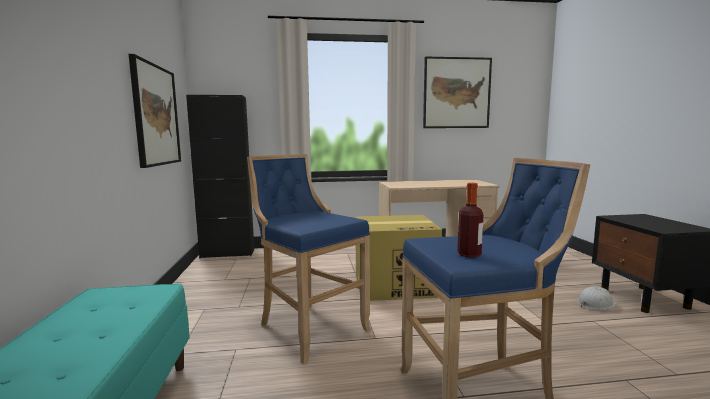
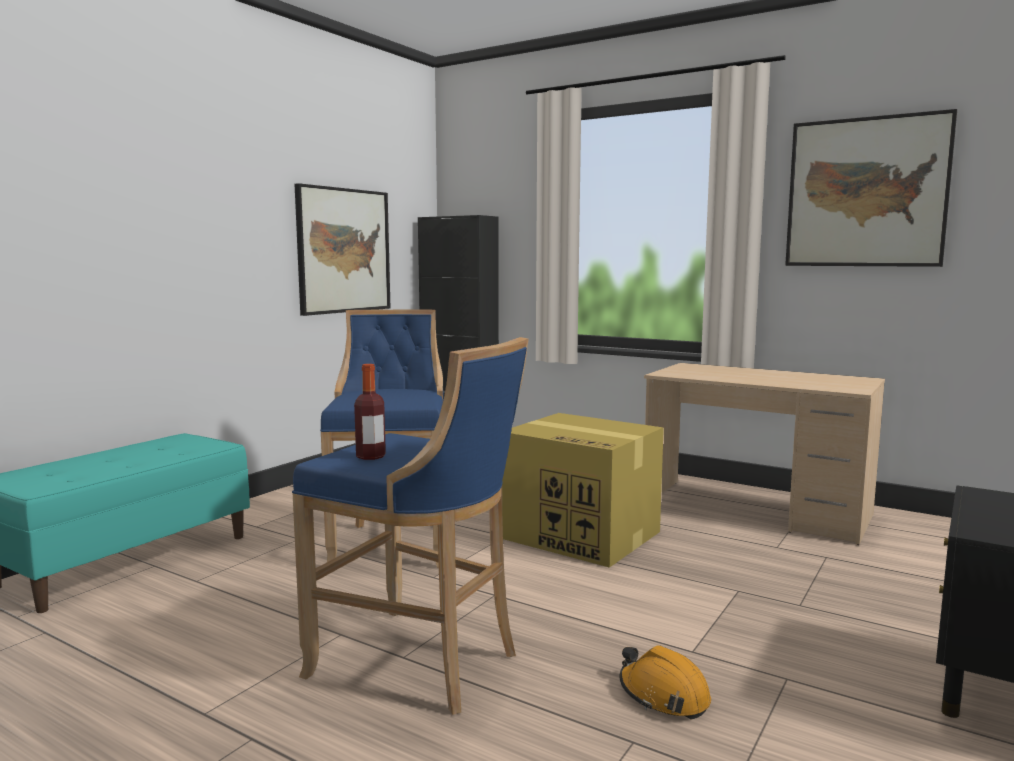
camera: 40 degrees right, 0 degrees up
(585, 350) = (663, 695): none -> orange hard hat
(596, 304) = (867, 666): white hard hat -> none

